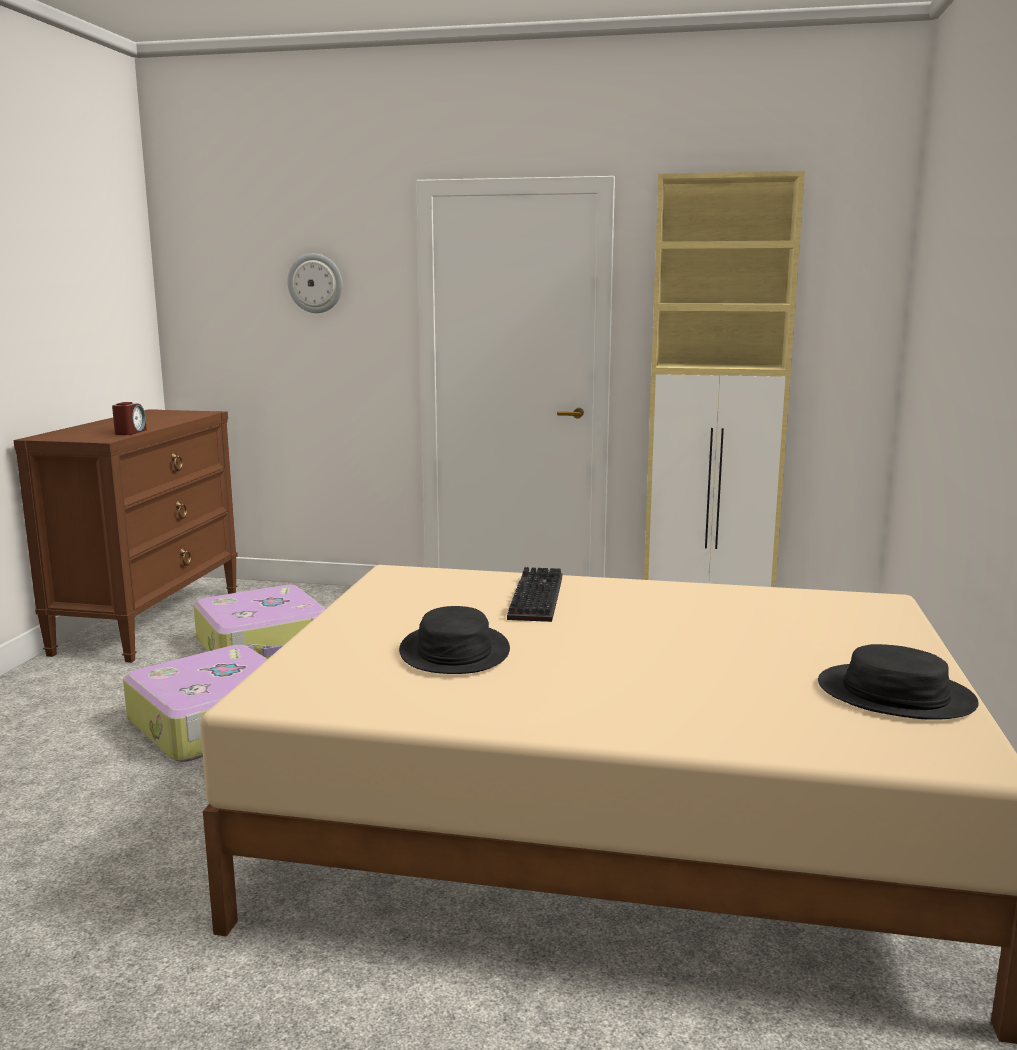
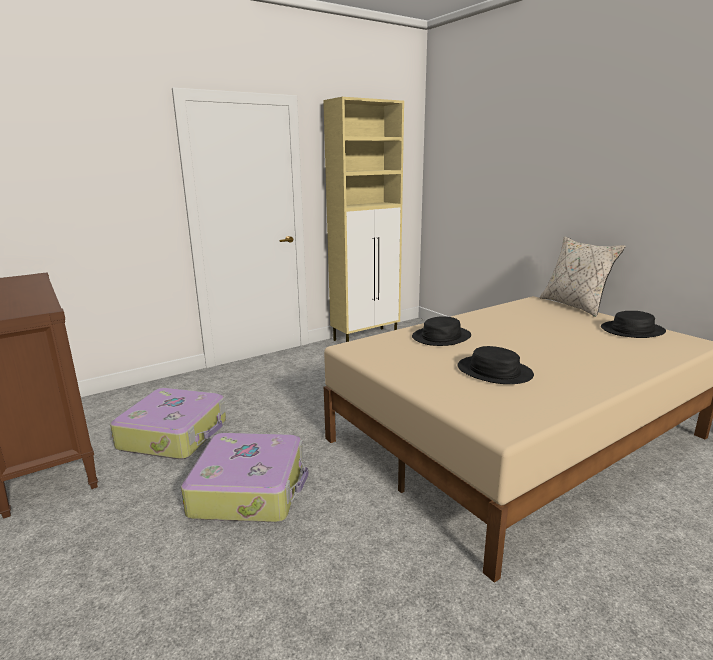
camera: 45 degrees left, 5 degrees up
(130, 432) = (40, 300): alarm clock -> none
(315, 283) = (97, 163): wall clock -> none
(533, 597) = (441, 337): keyboard -> black hat
(933, 629) = (574, 305): none -> beige pillow

